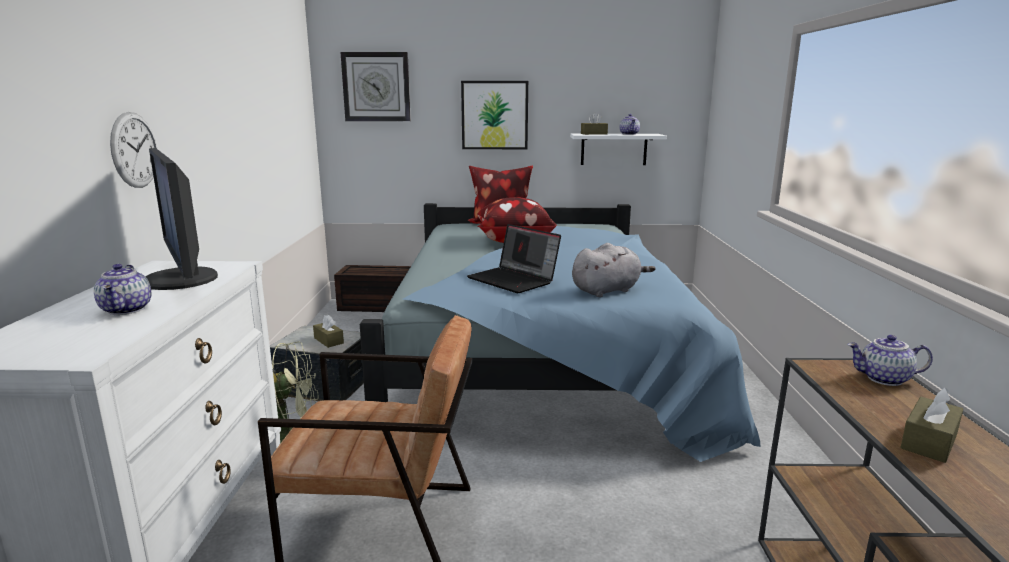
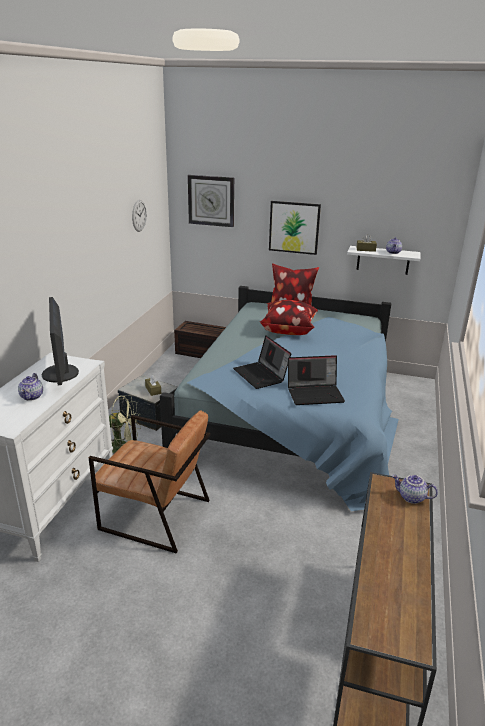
camera: 15 degrees right, 10 degrees up
(134, 150) = (43, 293): wall clock -> wall clock (139, 215)
(607, 290) = (315, 393): grey plush toy -> laptop
(929, 441) = (390, 540): brown tissue box -> none

